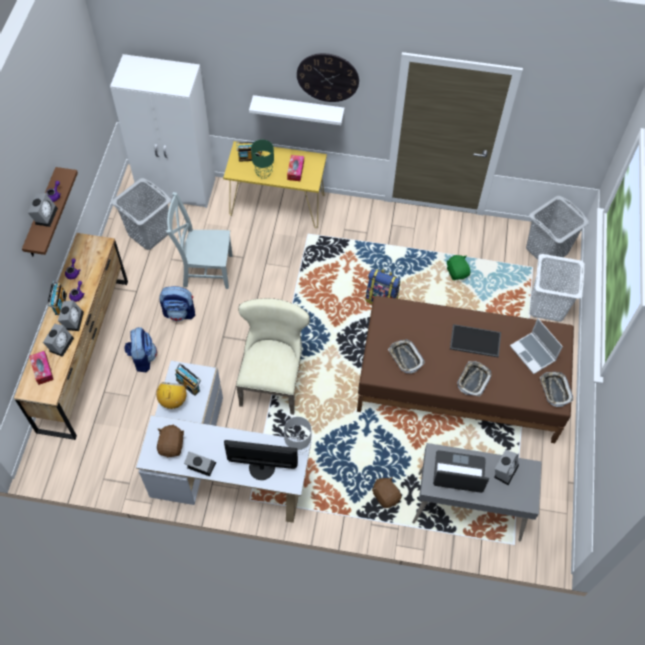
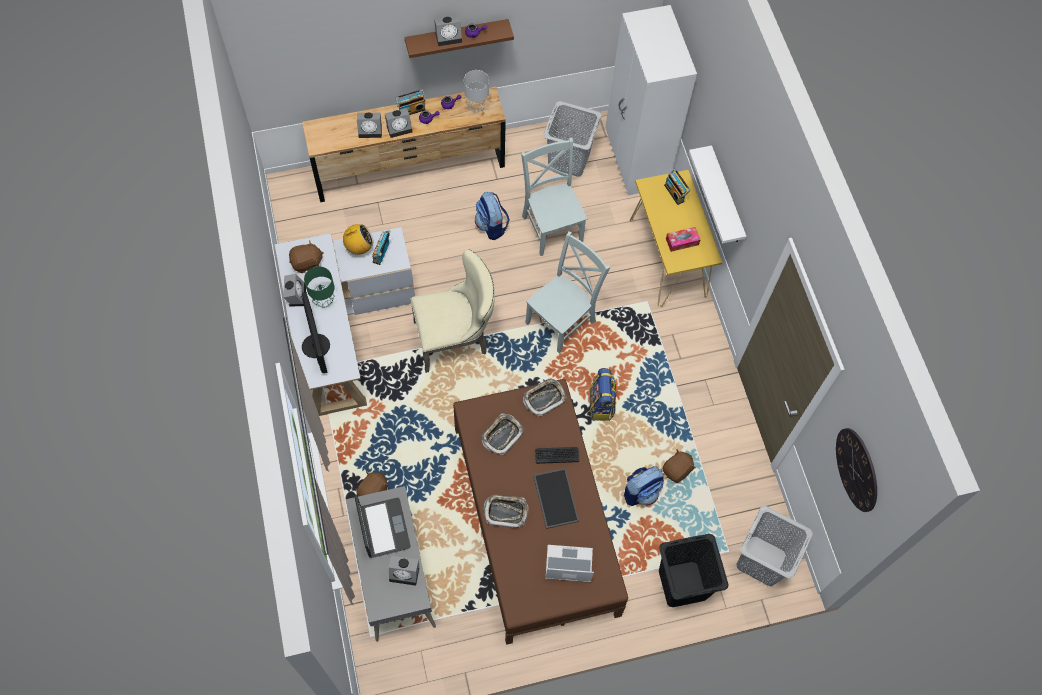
camera: 65 degrees right, 5 degrees up
(42, 370) = (338, 129): tissue box -> none
(142, 358) = (427, 217): backpack -> backpack (641, 492)
(264, 174) = (660, 214): green table lamp -> green table lamp (324, 302)
(295, 296) = (562, 320): none -> grey chair
(298, 448) = (347, 369): grey table lamp -> grey table lamp (476, 108)
(327, 77) = (748, 193): wall clock -> wall clock (857, 469)
(439, 326) = (557, 455): none -> keyboard
(457, 272) = (677, 470): green plush toy -> brown plush toy
(533, 353) = (568, 564): laptop -> laptop turned 60 degrees clockwise
(546, 305) = (683, 583): white laundry basket -> black laundry basket
(555, 390) = (532, 601): tray -> tray (544, 398)

